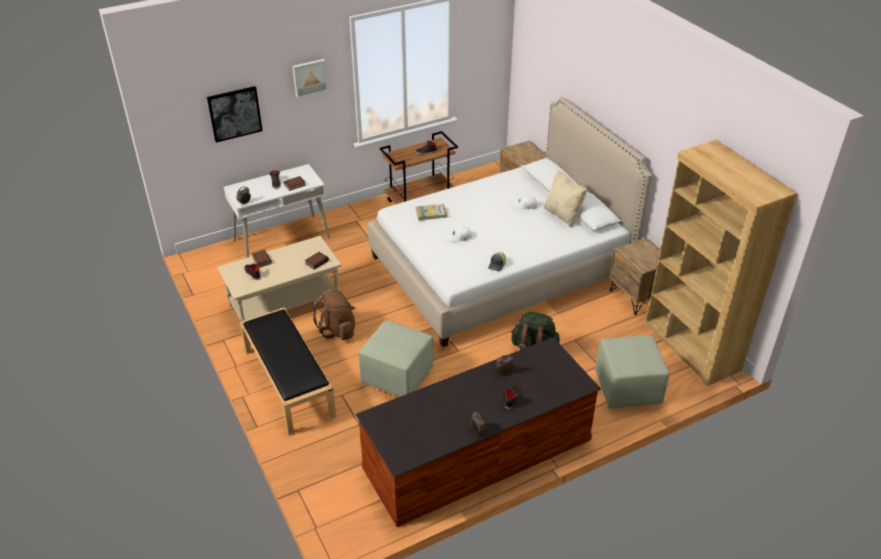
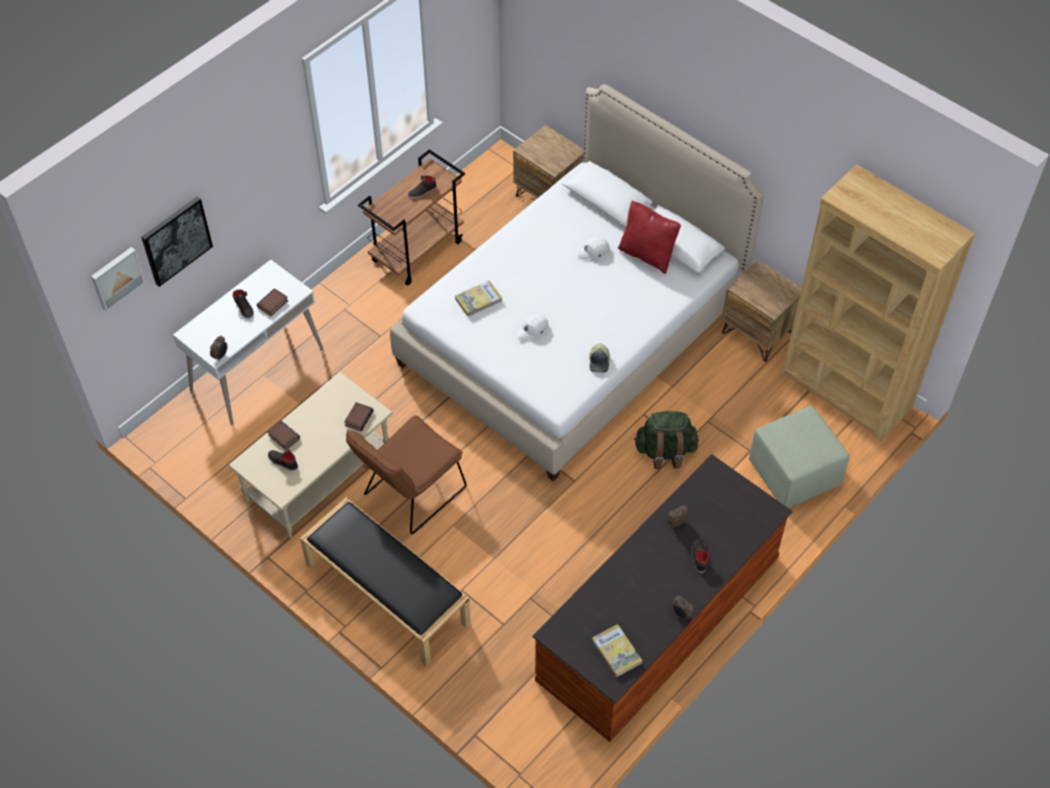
camera: 20 degrees left, 15 degrees up
(309, 77) = (261, 154): picture -> picture (116, 277)
(338, 329) = (409, 495): brown backpack -> brown chair
(396, 376) = (516, 542): green ottoman -> none
(413, 442) = (616, 651): none -> book
(563, 215) = (647, 254): beige pillow -> red pillow

